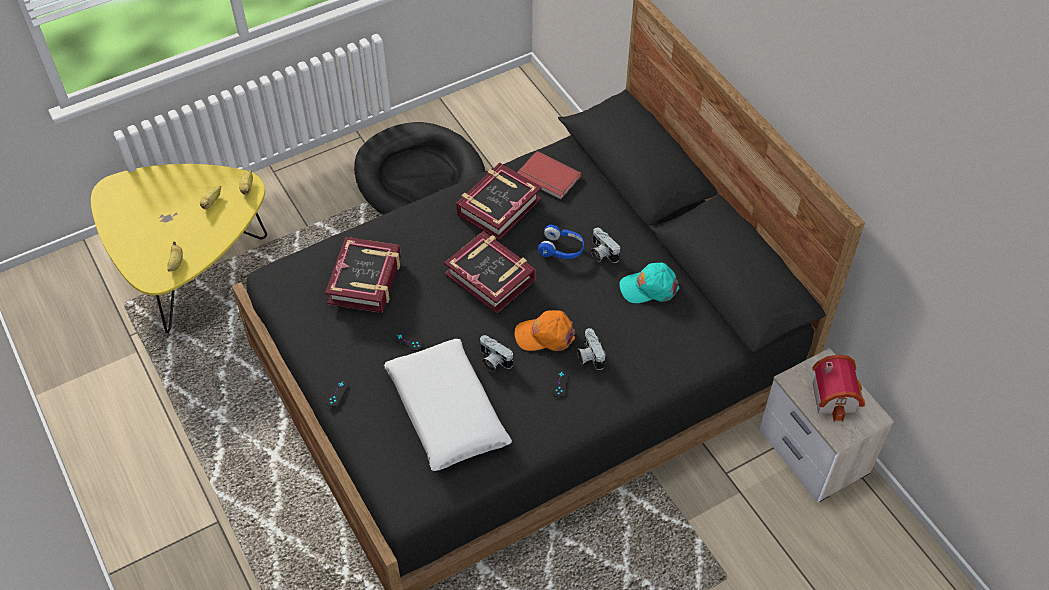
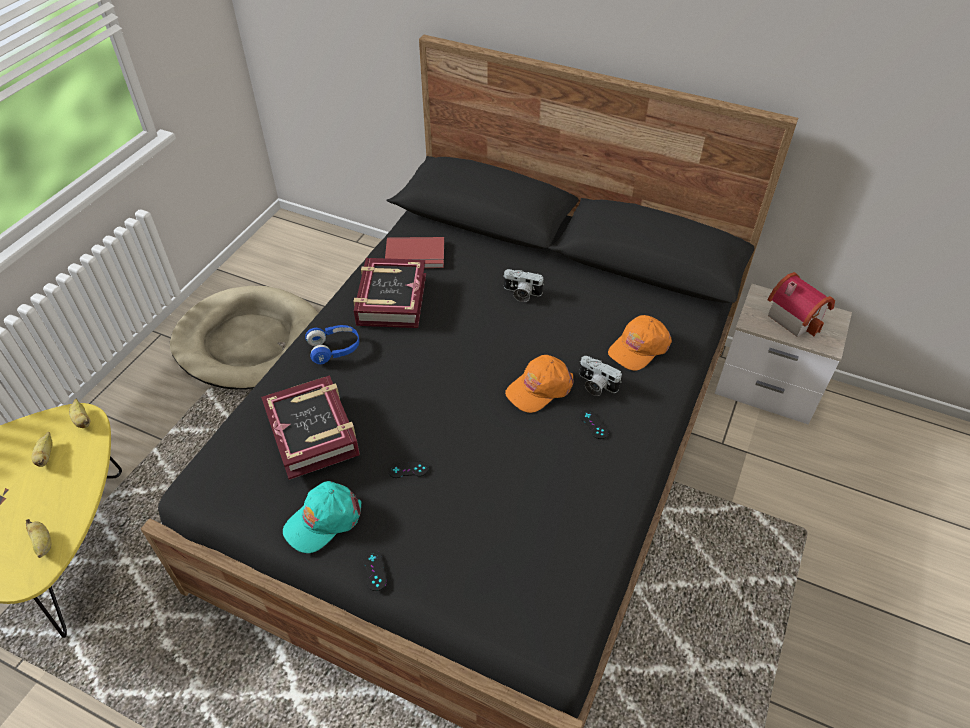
camera: 35 degrees left, 5 degrees down
(419, 178) = (249, 342): black dog bed -> beige dog bed
(446, 412) = (511, 518): white pillow -> none
(490, 277) = (440, 363): book -> none
(493, 361) = (511, 440): camera -> none
(561, 249) = (483, 307): blue headphones -> blue headphones (334, 349)
(649, 287) = (589, 301): turquoise cap -> turquoise cap (323, 520)
(650, 346) = (638, 348): none -> orange cap

